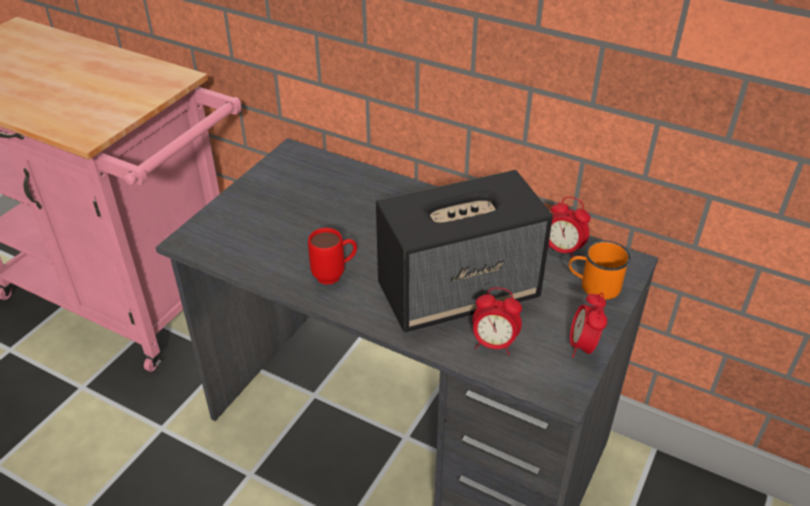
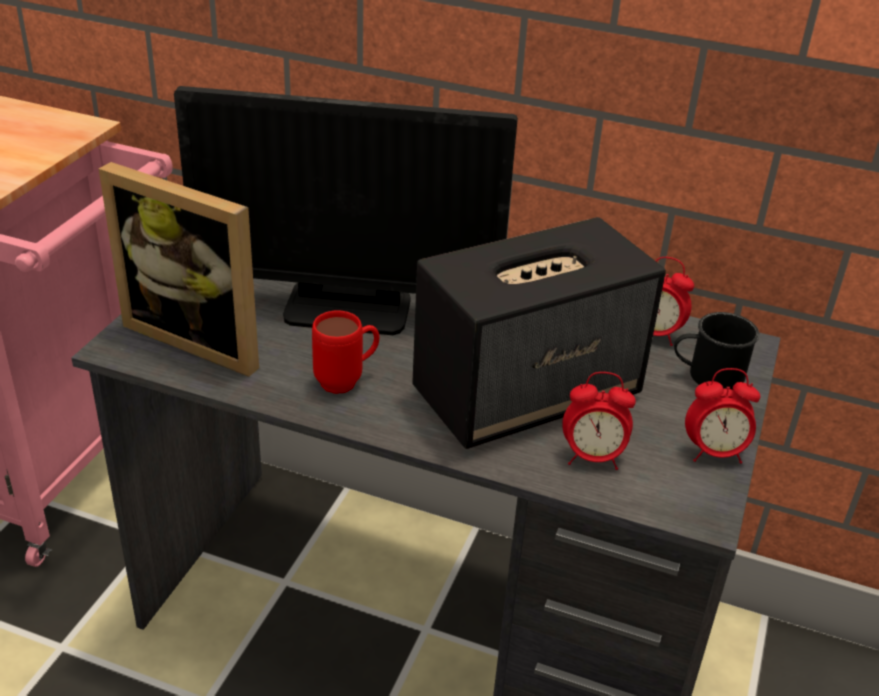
camera: 10 degrees left, 5 degrees down
(243, 236) = (202, 337): none -> picture frame
(347, 219) = (348, 308): none -> monitor
(583, 346) = (714, 453): alarm clock -> alarm clock turned 90 degrees counterclockwise
(594, 285) = (707, 376): orange mug -> black mug

